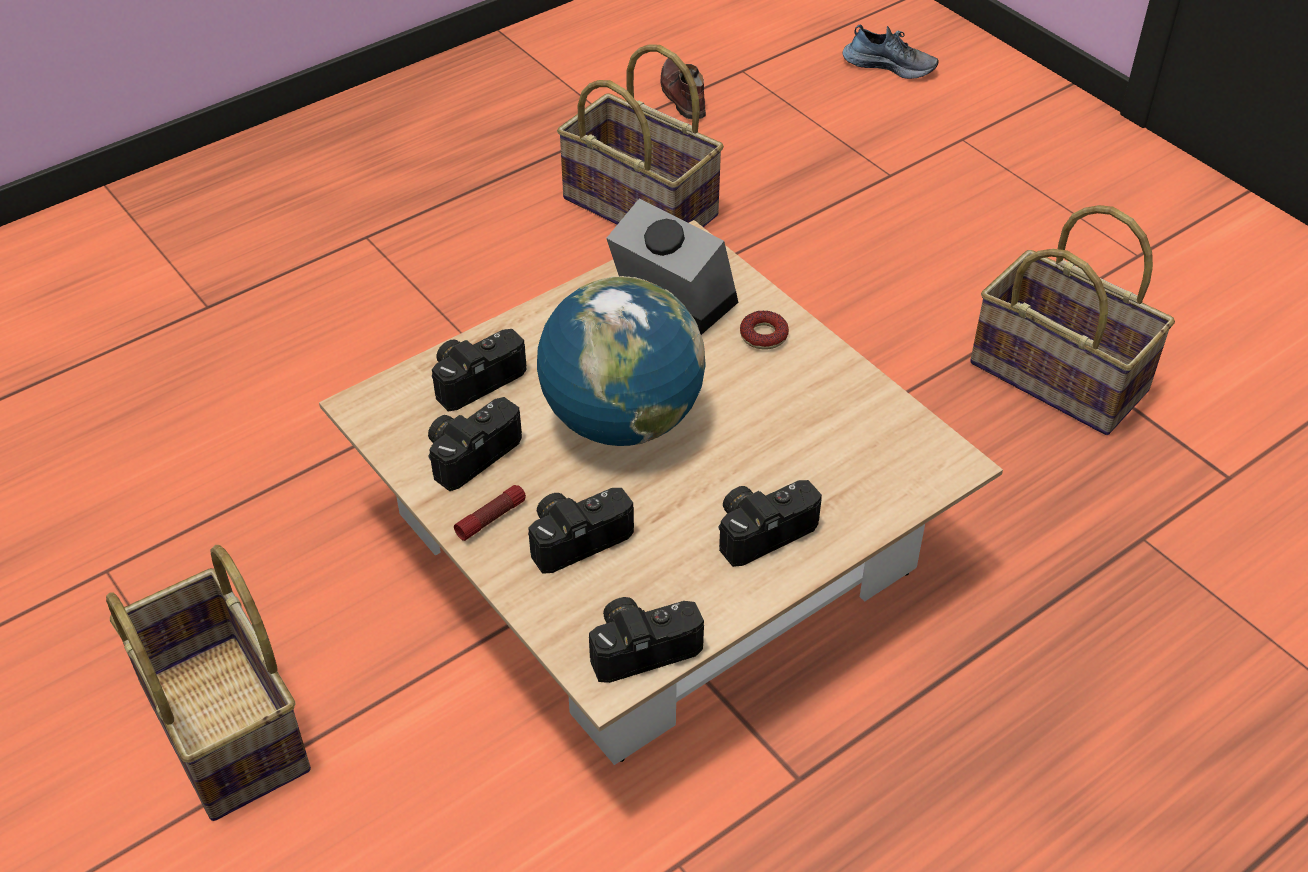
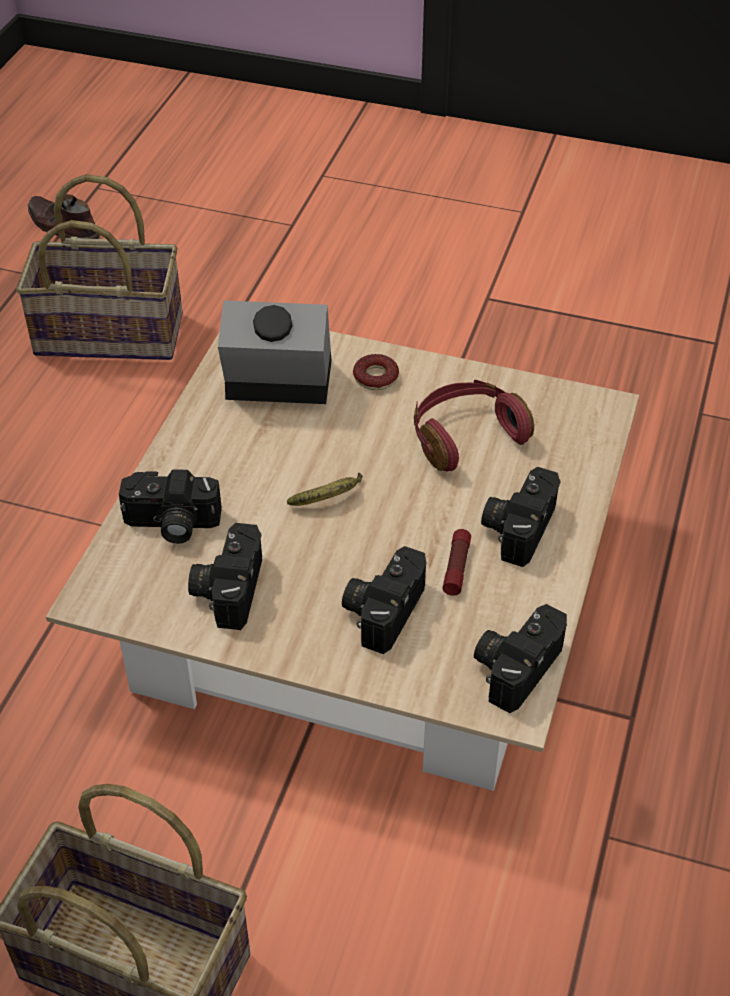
camera: 35 degrees left, 0 degrees up
(475, 378) = (171, 524): camera -> camera turned 105 degrees counterclockwise
(491, 518) = (298, 633): flashlight -> flashlight (456, 567)
(622, 421) = (329, 498): globe -> banana
(794, 426) = (465, 436): none -> red headphones
(889, 65) = (215, 138): shoe -> none
(1060, 376) = (547, 323): basket -> none

